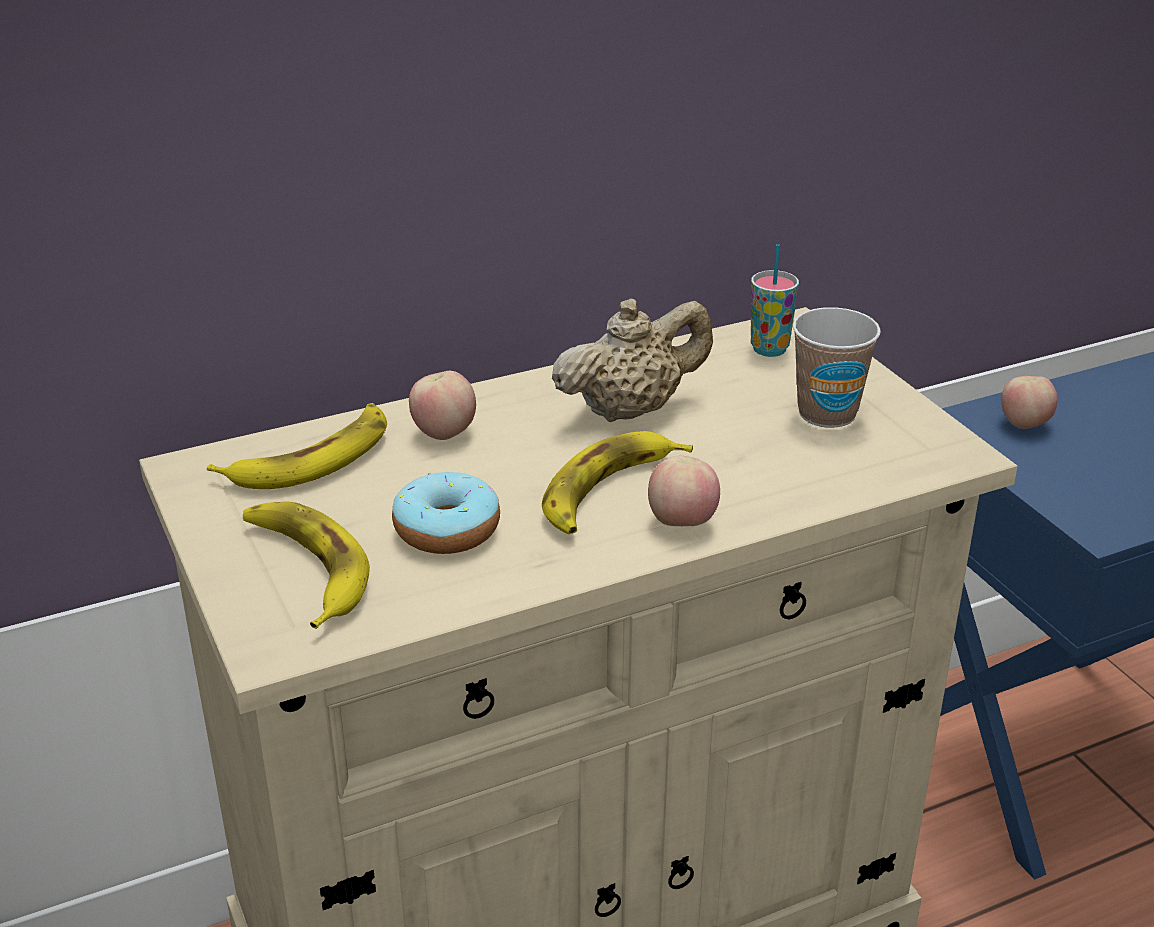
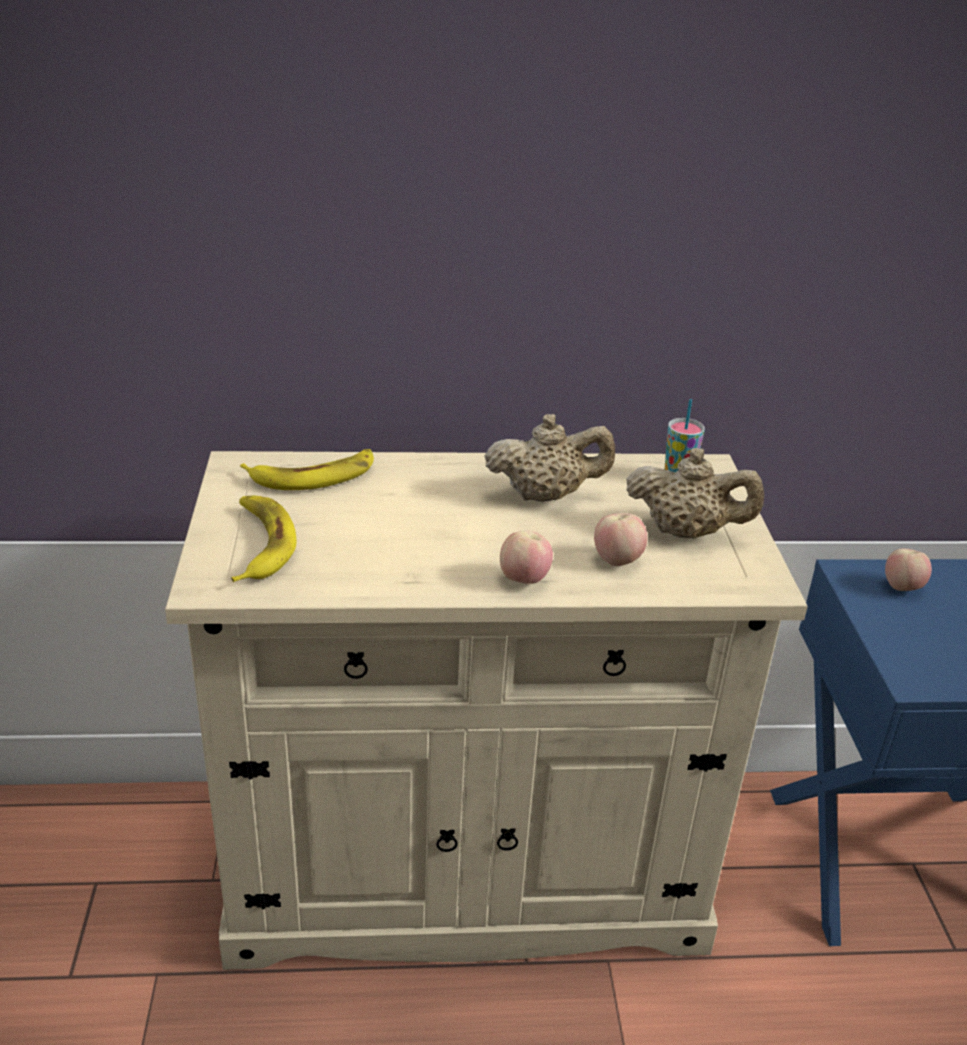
camera: 20 degrees right, 0 degrees up
(444, 434) = (408, 481): apple -> apple (617, 561)
(447, 530) = (364, 543): donut -> none
(608, 492) = (489, 546): banana -> none
(827, 413) = (686, 532): cup -> beige teapot

